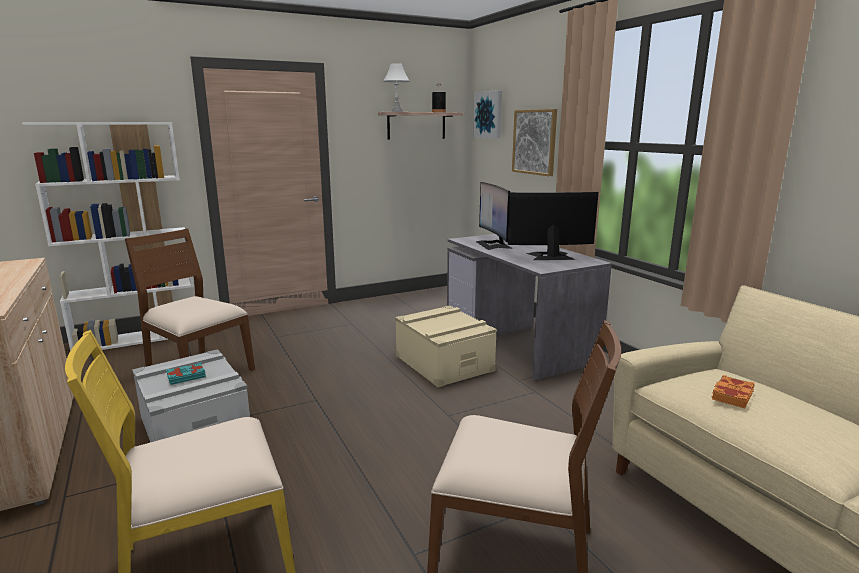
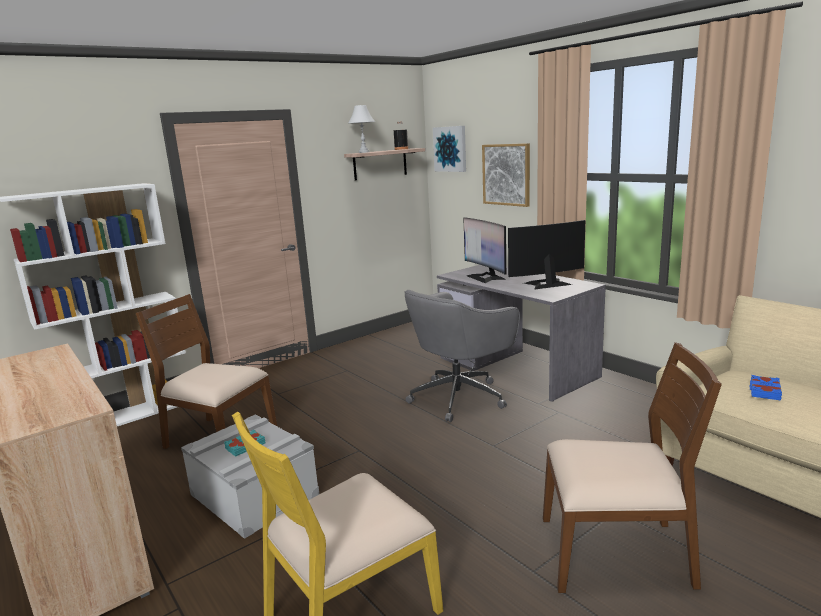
camera: 10 degrees left, 0 degrees up
(443, 363) = (460, 397): beige storage box -> grey office chair
(731, 395) = (764, 391): orange book -> blue book

